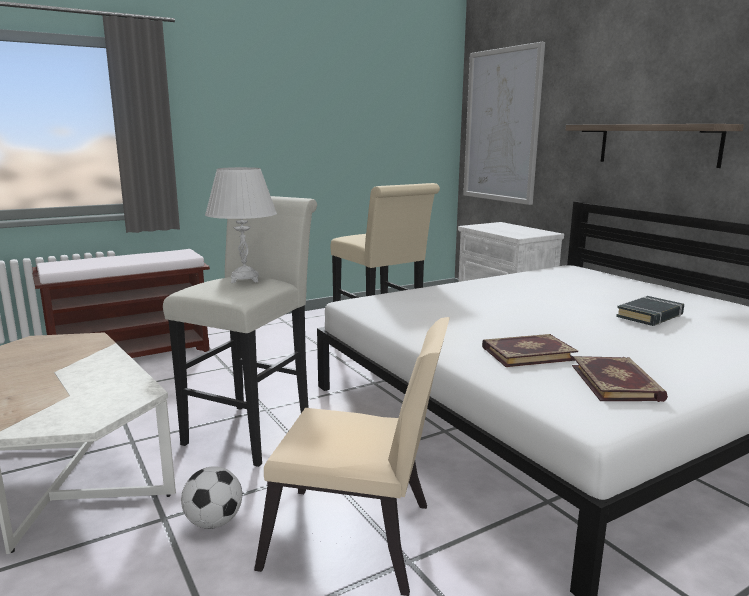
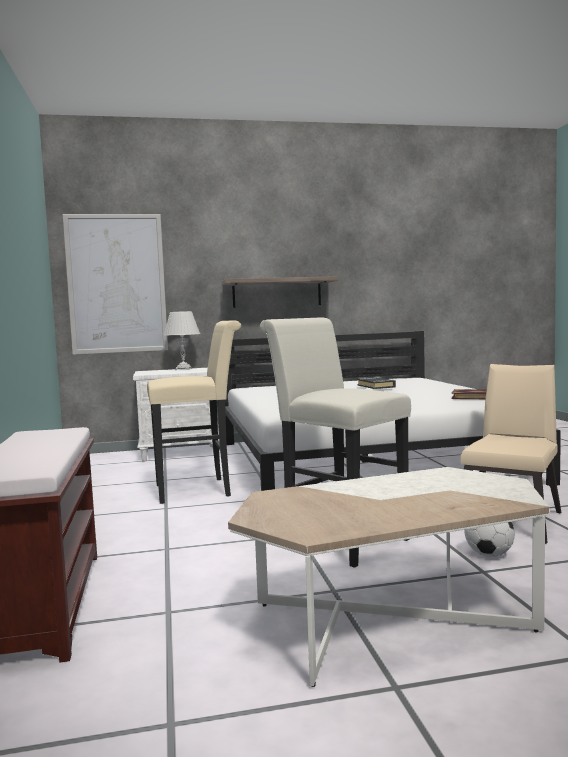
camera: 70 degrees left, 10 degrees down
(245, 279) = (336, 389): white table lamp -> white table lamp (183, 369)
(527, 353) = (427, 402): book -> none

